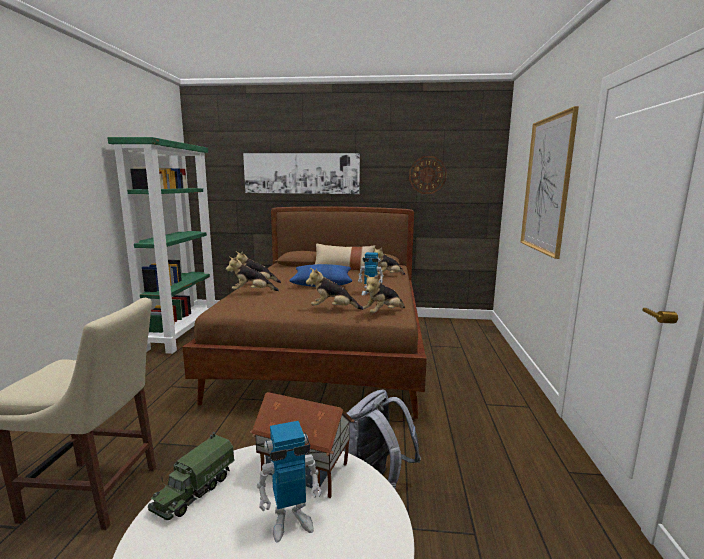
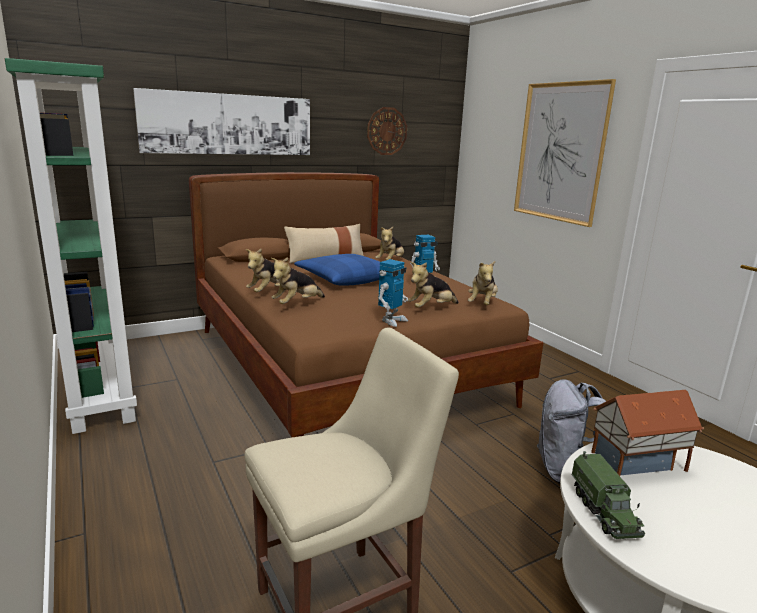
camera: 35 degrees left, 5 degrees up
(290, 521) = (697, 496): toy robot -> toy robot (391, 321)

